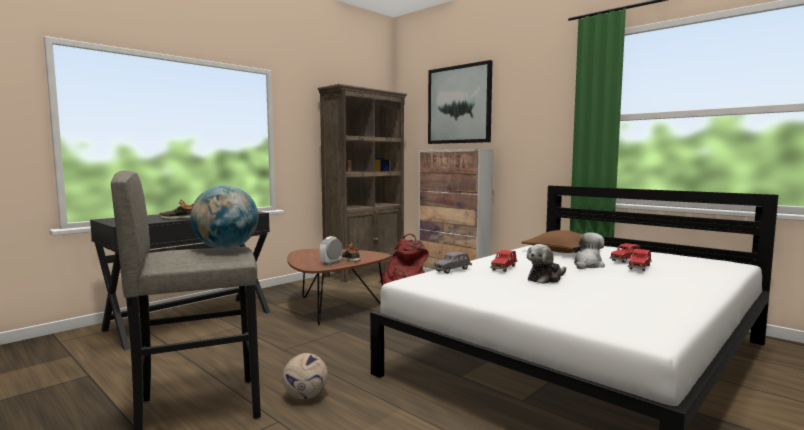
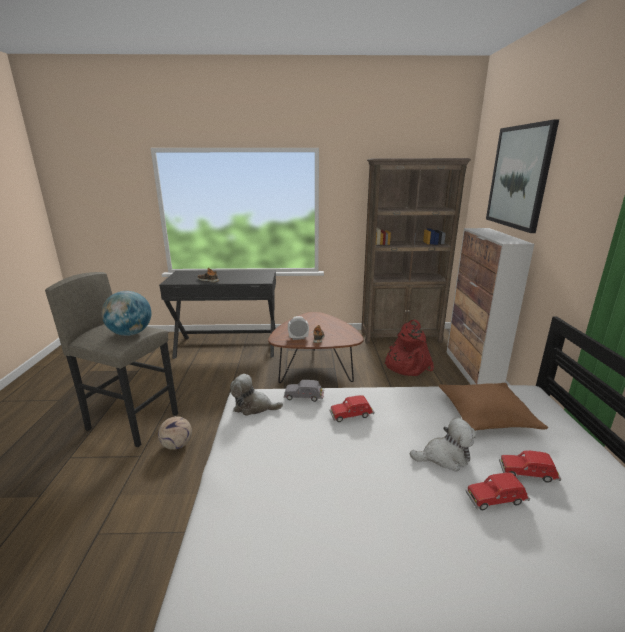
camera: 45 degrees right, 15 degrees up
(545, 279) = (347, 454): plush toy -> plush toy (253, 407)

